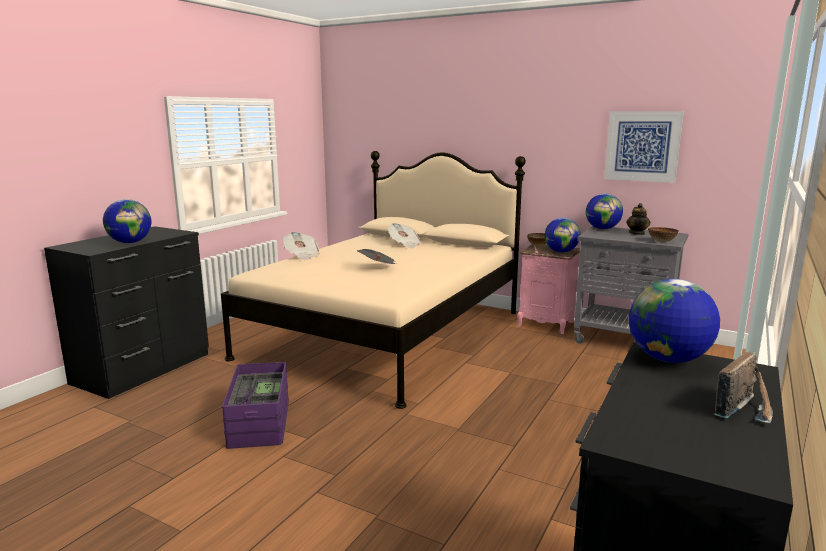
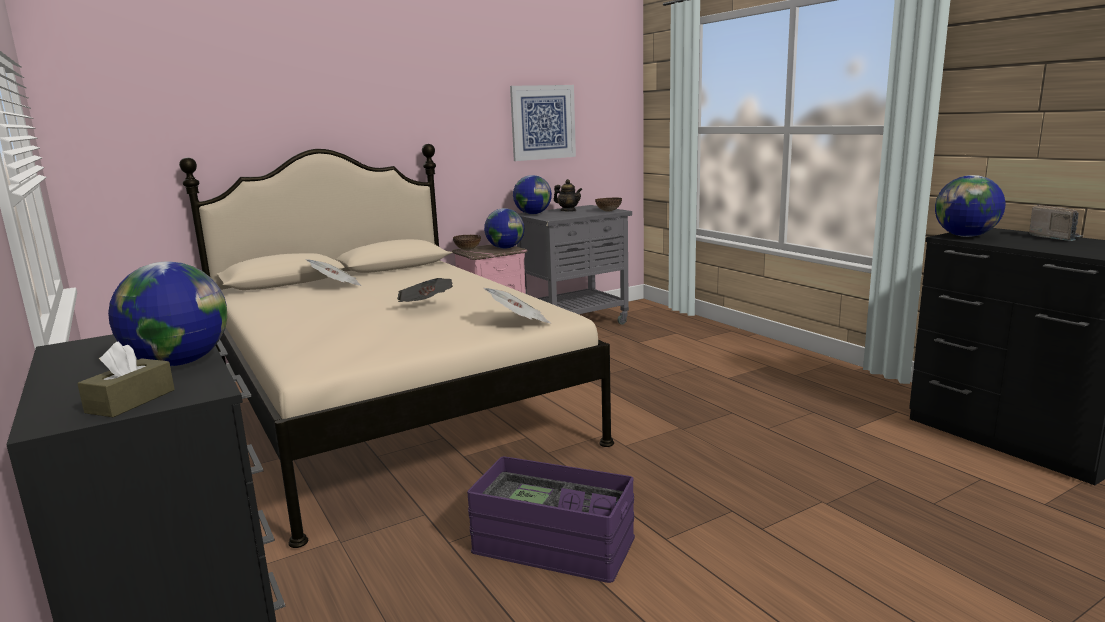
camera: 60 degrees left, 0 degrees up
(83, 248) = (131, 401): none -> brown tissue box
(302, 255) = (271, 333): newspaper -> newspaper (519, 322)

